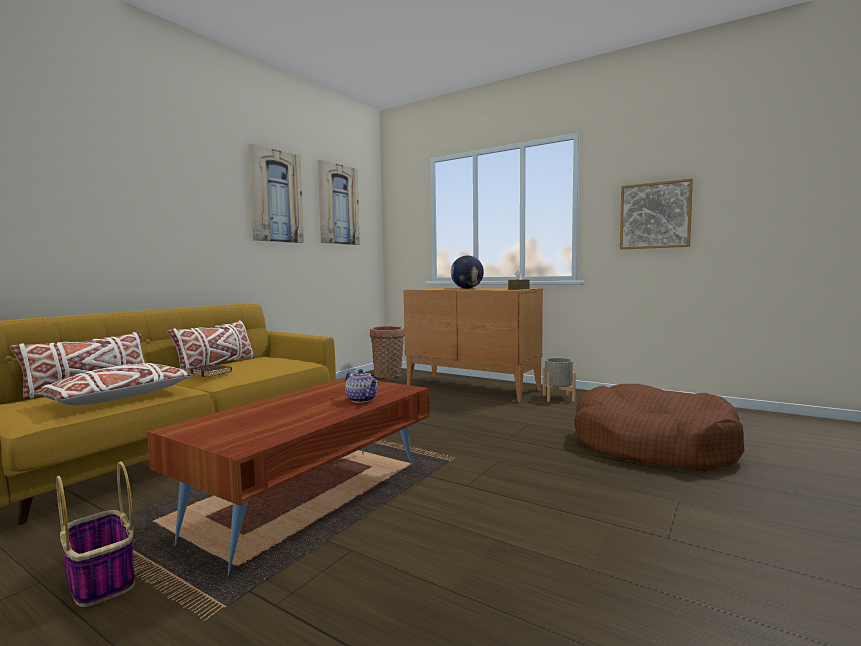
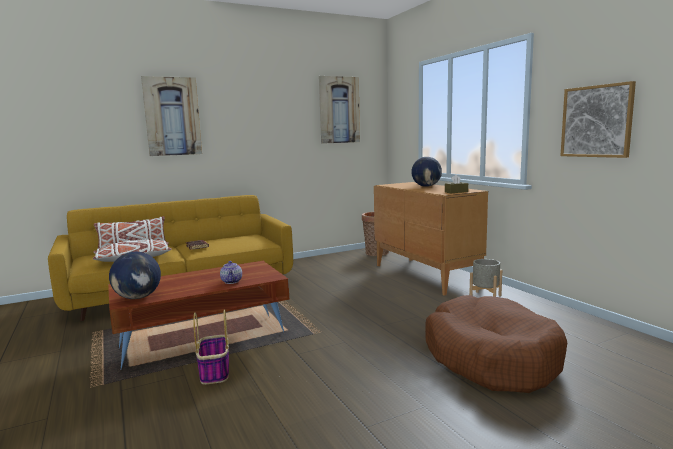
camera: 30 degrees right, 5 degrees up
(100, 579) = (79, 356): basket -> basket (214, 371)
(216, 364) = (215, 239): white pillow -> none
(254, 437) = (138, 297): none -> globe
(276, 196) = (279, 111): picture -> picture (172, 116)

